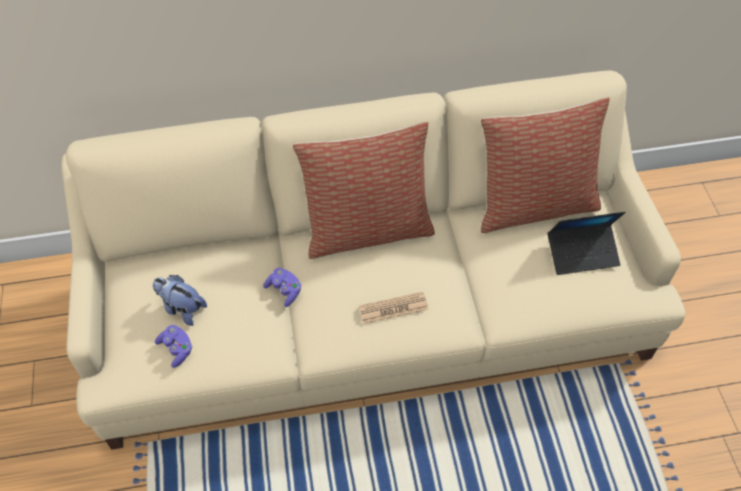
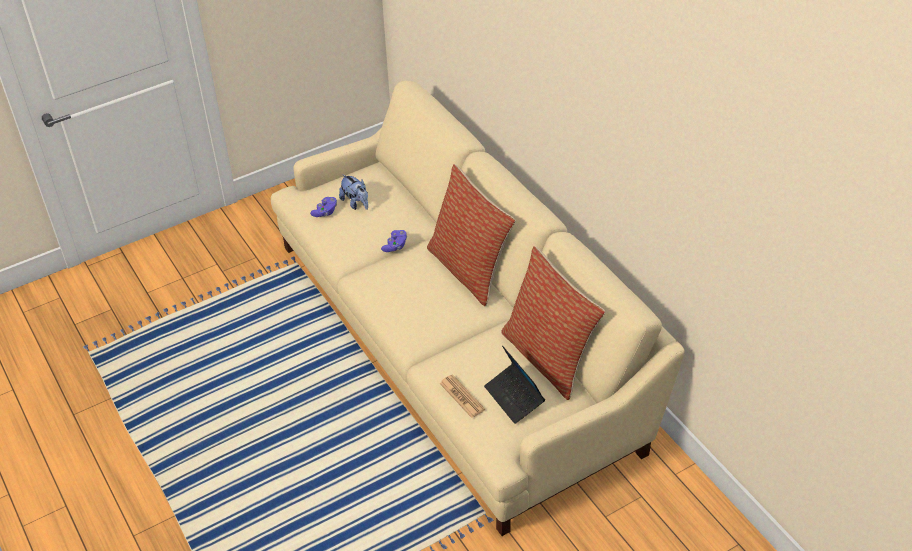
camera: 70 degrees right, 10 degrees down
(182, 308) = (356, 203): plush toy -> plush toy turned 135 degrees clockwise
(393, 308) = (406, 302): newspaper -> newspaper (462, 396)

